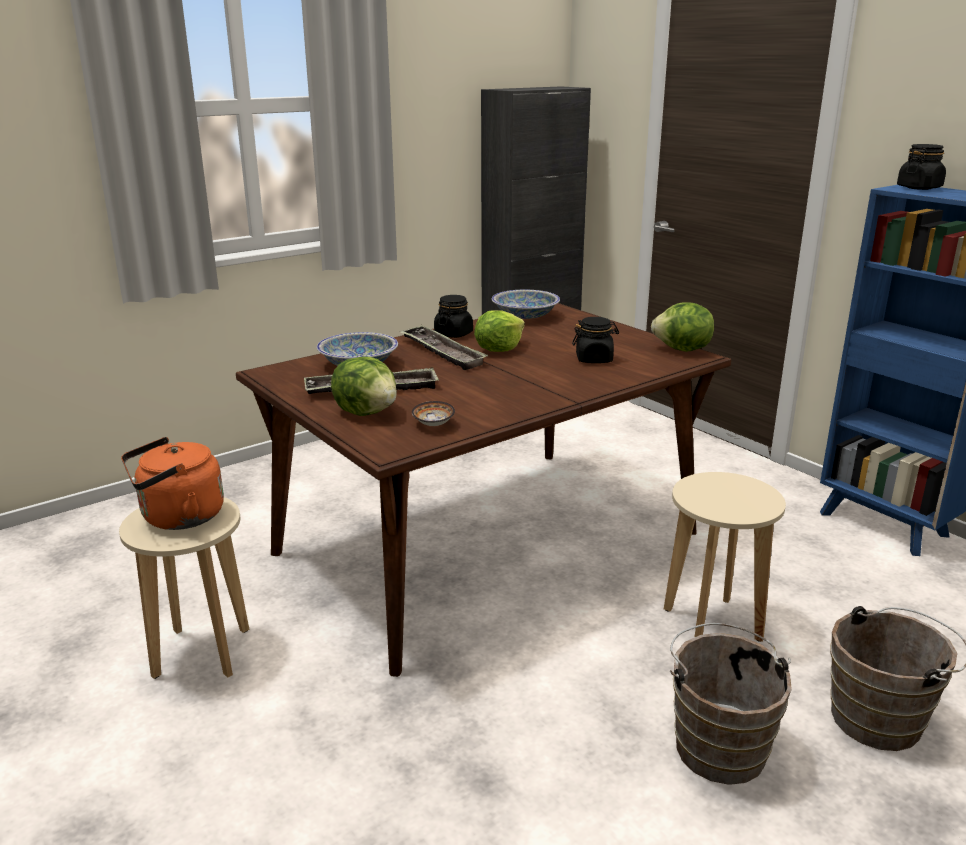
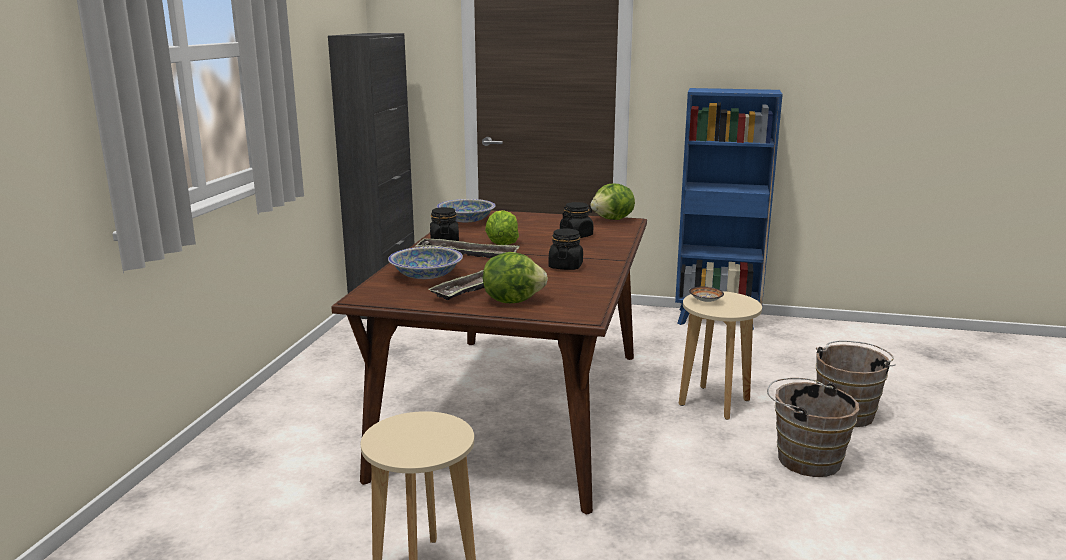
camera: 40 degrees left, 5 degrees down
(178, 518) = (413, 437): orange kettle -> none
(433, 424) = (574, 294): bowl -> bowl (705, 301)
(919, 188) = (707, 89): black jar -> black jar (565, 266)

